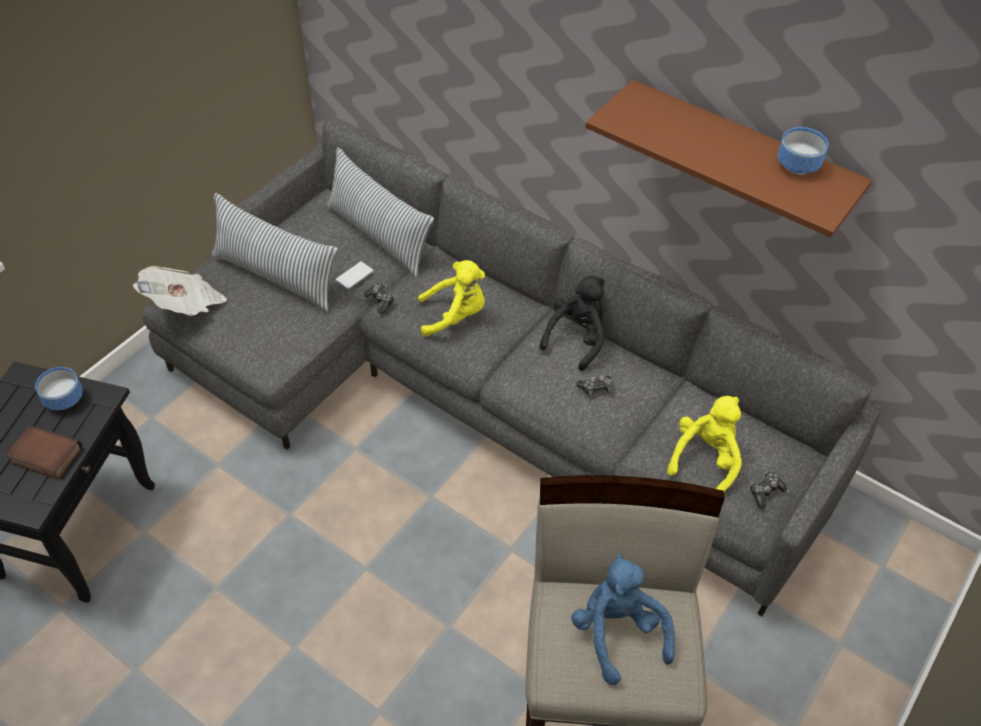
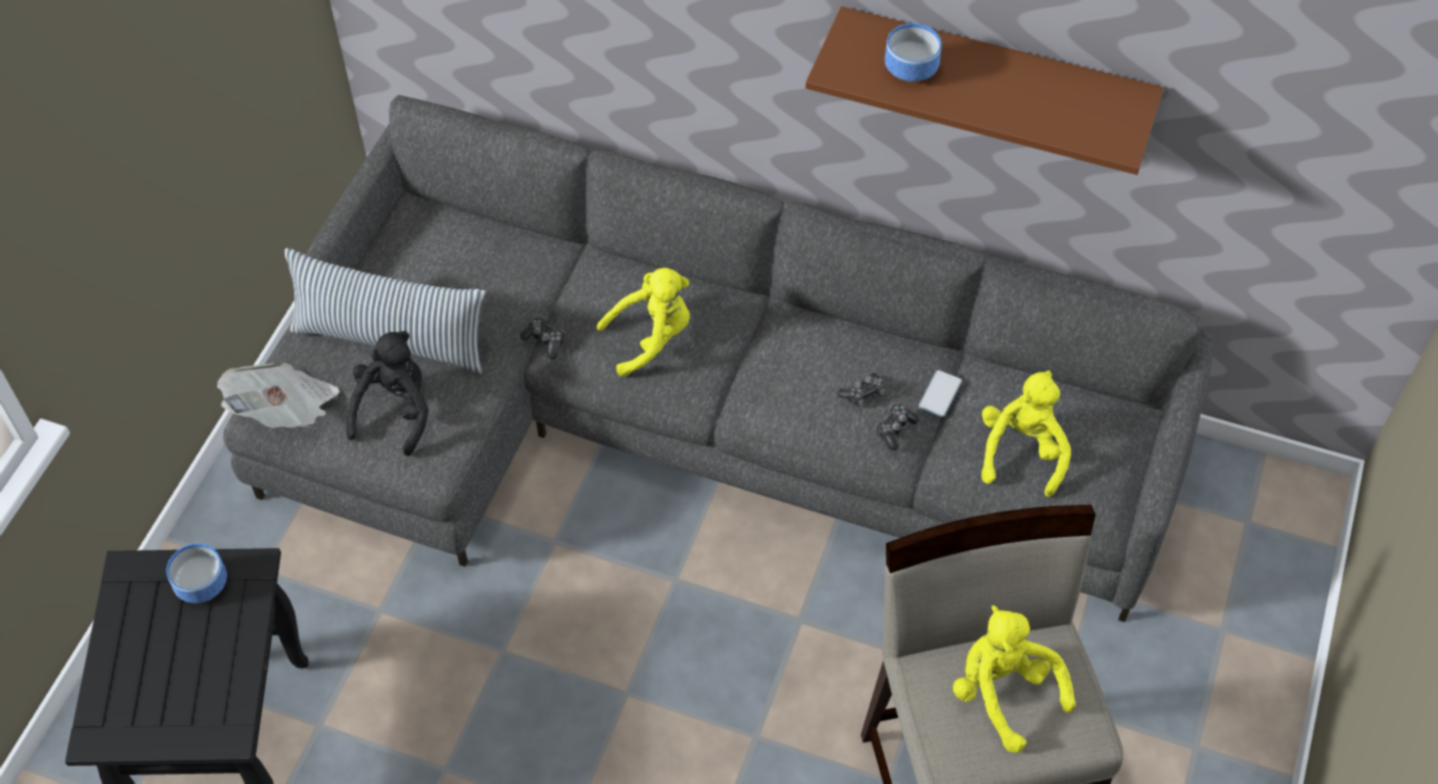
camera: 15 degrees left, 5 degrees up
(45, 456) = (213, 666): book -> none
(354, 276) = (497, 314): phone -> phone (940, 394)
(378, 236) = (506, 248): pillow -> none
(577, 339) = (817, 332): black plush toy -> black plush toy (396, 411)
(617, 633) = (1003, 693): blue plush toy -> yellow plush toy
(765, 492) = (1104, 475): game controller -> game controller (895, 429)
(798, 165) = (1075, 86): bowl -> bowl (912, 68)

